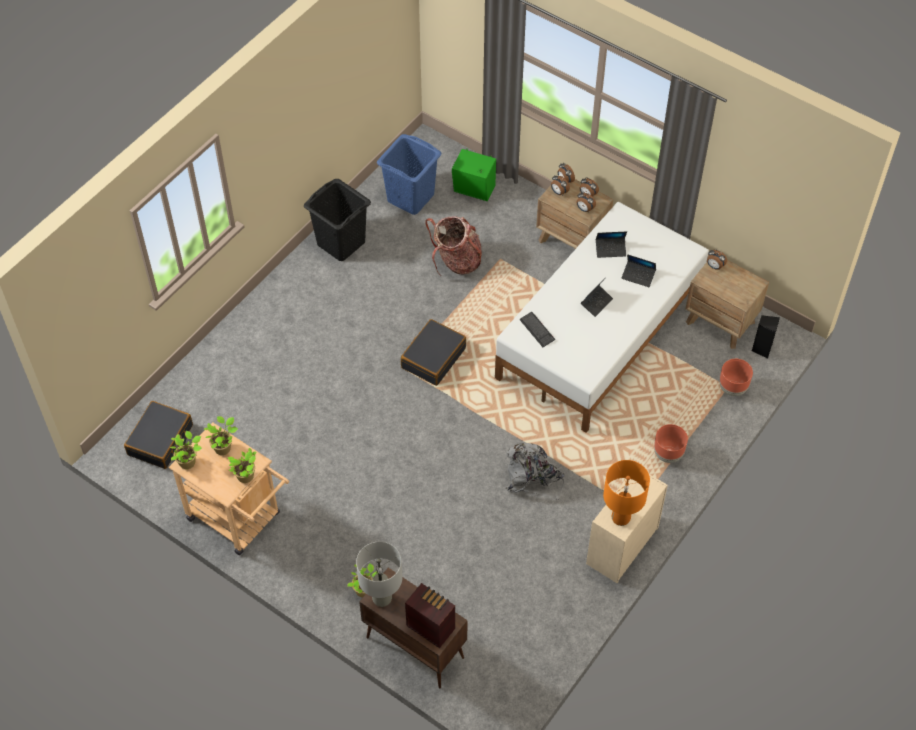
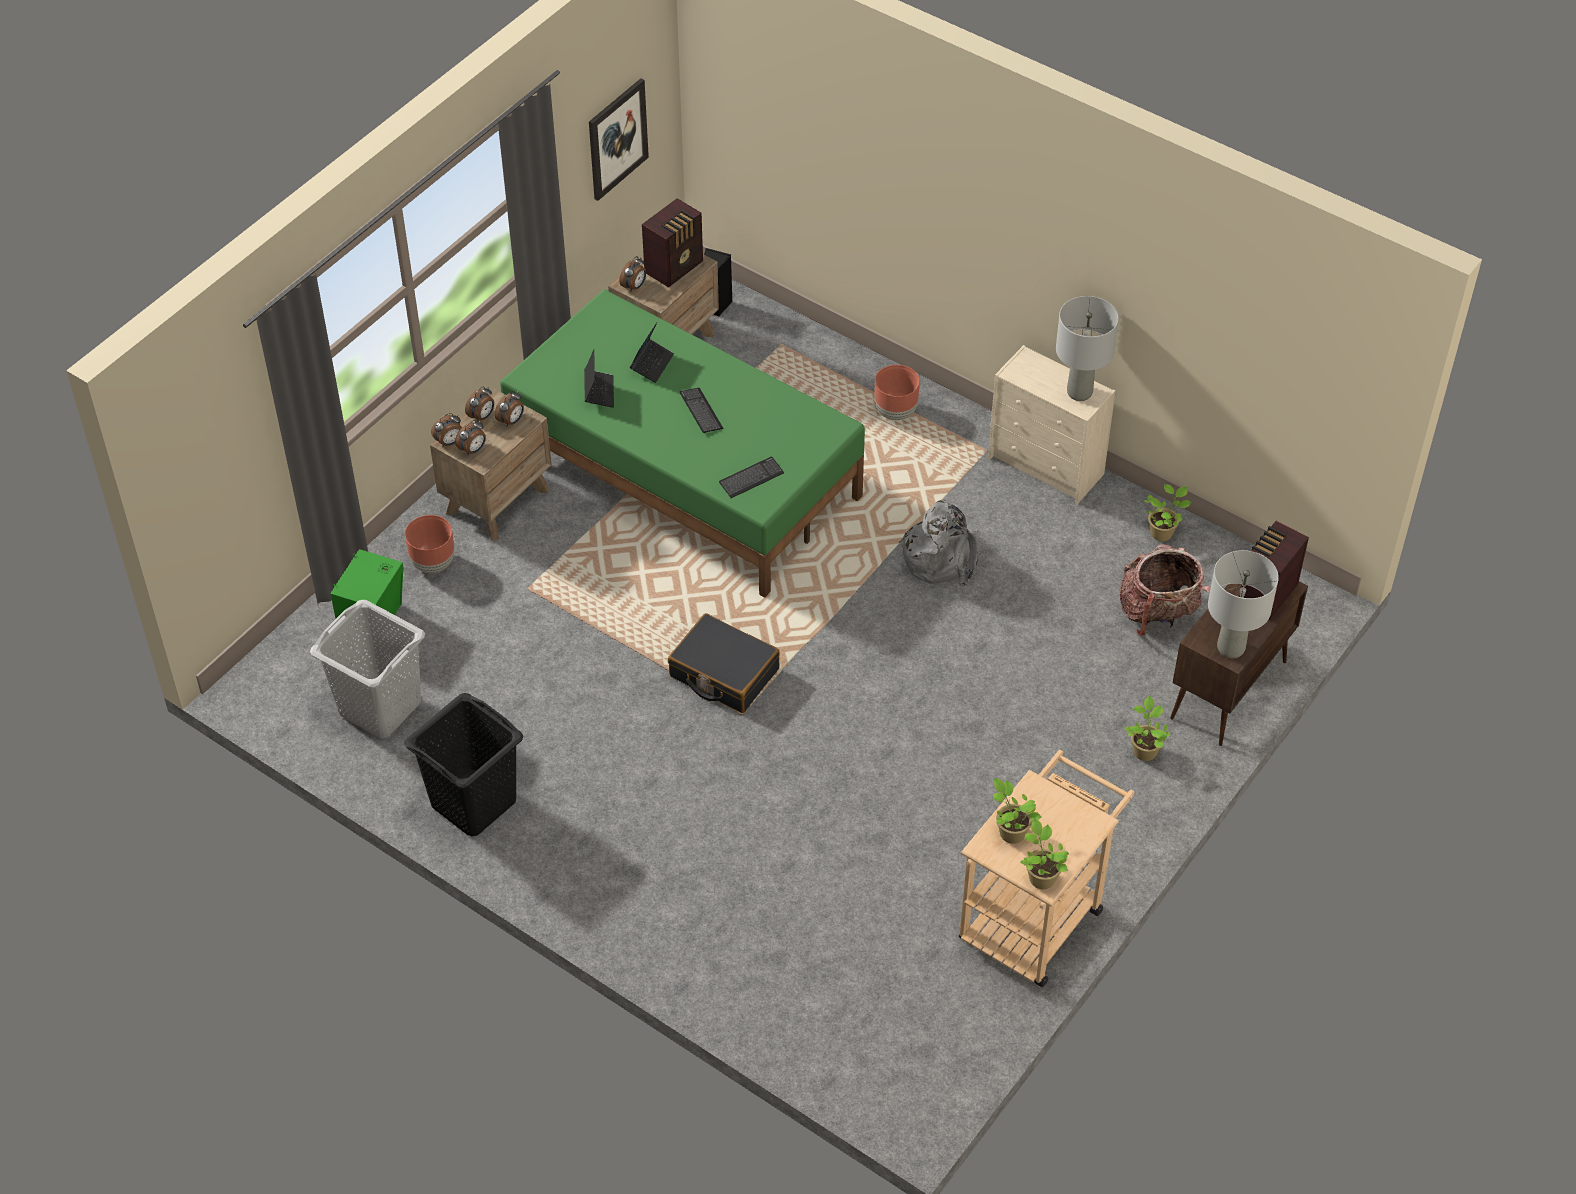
camera: 90 degrees left, 5 degrees down
(161, 440) = (890, 1041): black suitcase -> none
(246, 477) = (1064, 797): potted plant -> potted plant (1162, 532)
(411, 197) = (380, 706): blue laundry basket -> grey laundry basket
(456, 261) = (528, 644): backpack -> backpack (1159, 616)
(596, 303) = (701, 411): laptop -> keyboard
(601, 334) = (683, 473): white bed -> green bed
(621, 518) = (1080, 392): orange table lamp -> grey table lamp
(733, 388) = (783, 339): brown planter -> brown planter (433, 563)
(736, 288) = (675, 267): none -> radio
(776, 201) = (617, 139): none -> picture

